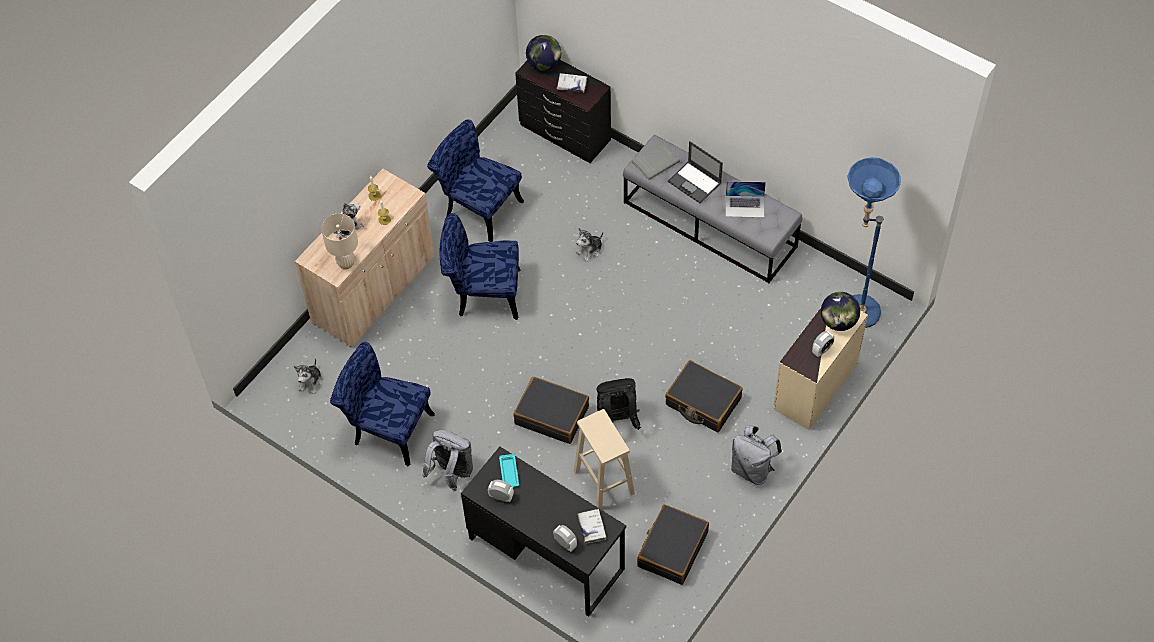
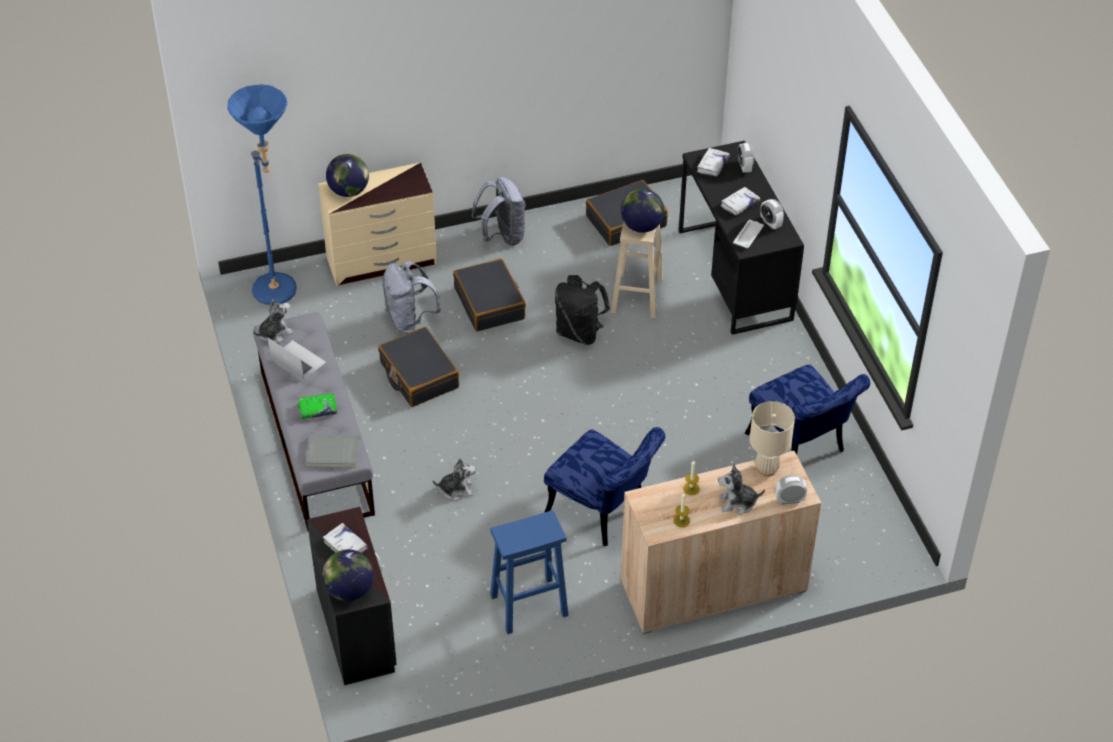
camera: 145 degrees left, 10 degrees down
(311, 382) = (848, 533): plush toy -> plush toy (274, 333)
(451, 473) = (768, 376): grey backpack -> grey backpack (410, 320)
(478, 207) = (528, 606): blue chair -> blue stool
(509, 473) = (748, 236): turquoise tray -> white tray
(539, 500) = (740, 204): none -> white book
(552, 415) = (634, 369): black suitcase -> black suitcase (418, 375)
(597, 429) = (641, 226): none -> globe
(695, 182) = (317, 409): laptop -> green book
(822, 350) = (388, 180): alarm clock -> alarm clock (789, 500)

